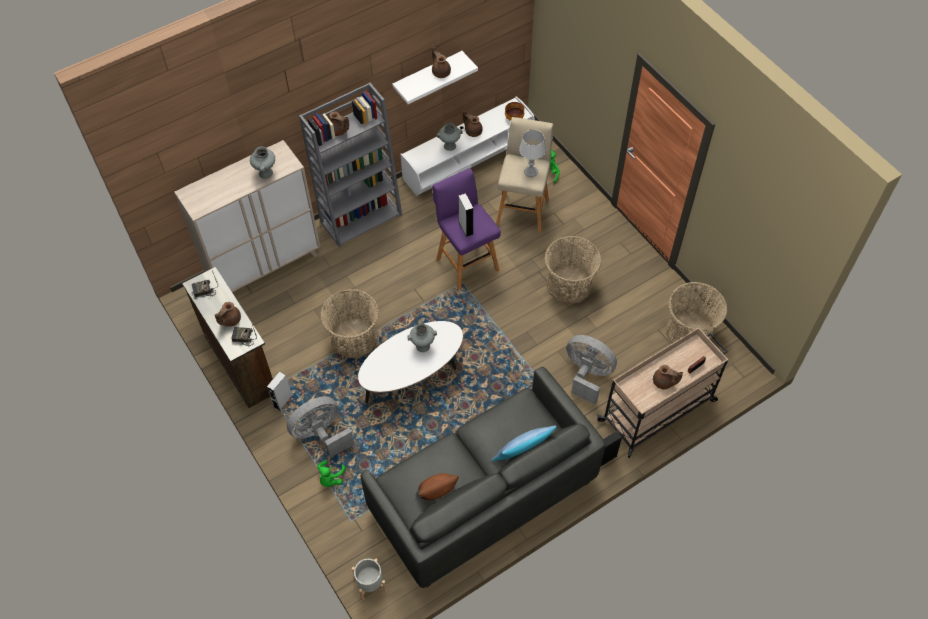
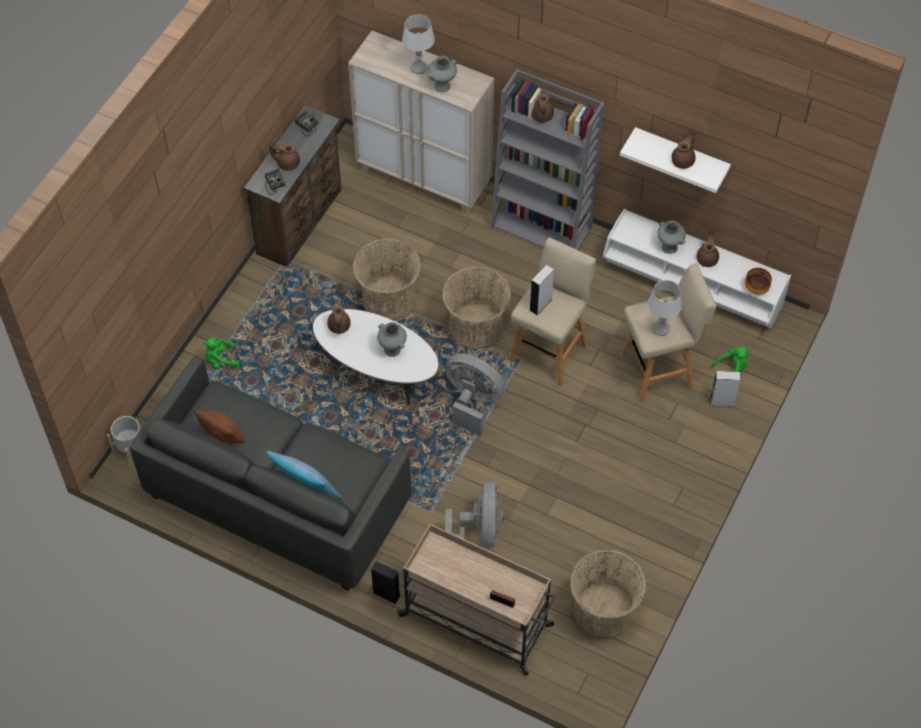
camera: 60 degrees right, 0 degrees up
(236, 179) = (419, 68): none -> grey table lamp
(283, 401) = (280, 277): grey speaker -> grey speaker (722, 402)
(321, 434) = (263, 328): grey fan -> grey fan (472, 402)
(466, 263) = (549, 351): purple stool -> beige stool
(569, 285) = (586, 462): basket -> basket (476, 326)
(664, 382) = (463, 578): brown teapot -> brown teapot (339, 327)

